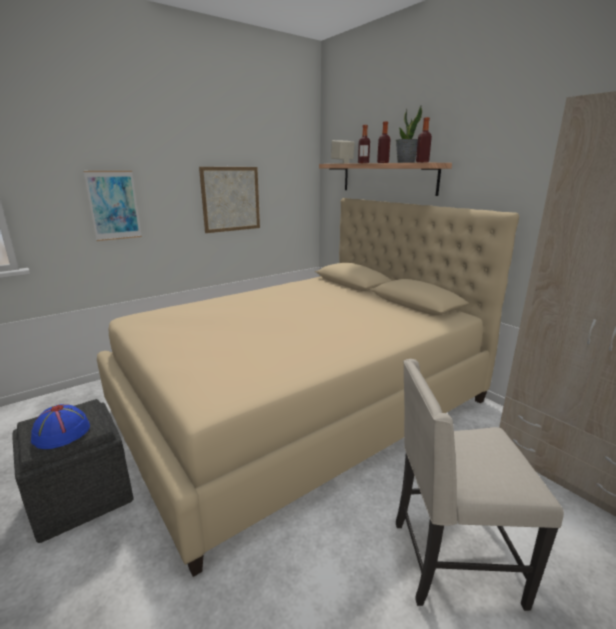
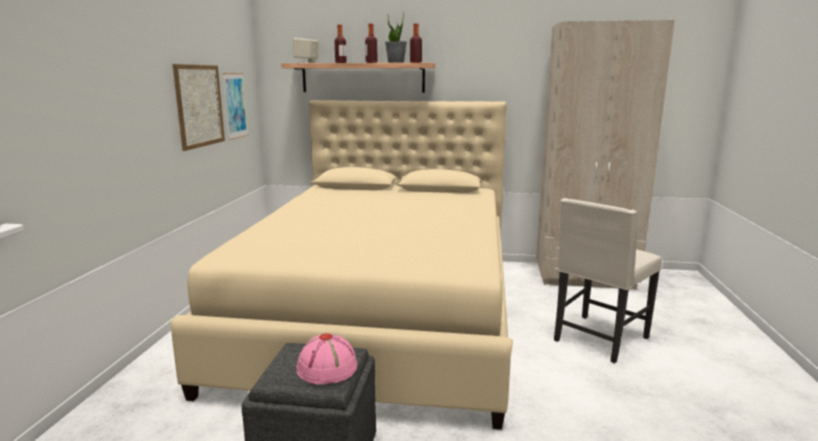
camera: 45 degrees left, 5 degrees down
(61, 433) = (327, 368): blue hat -> pink hat
(114, 205) = (100, 117): picture -> picture (235, 105)

